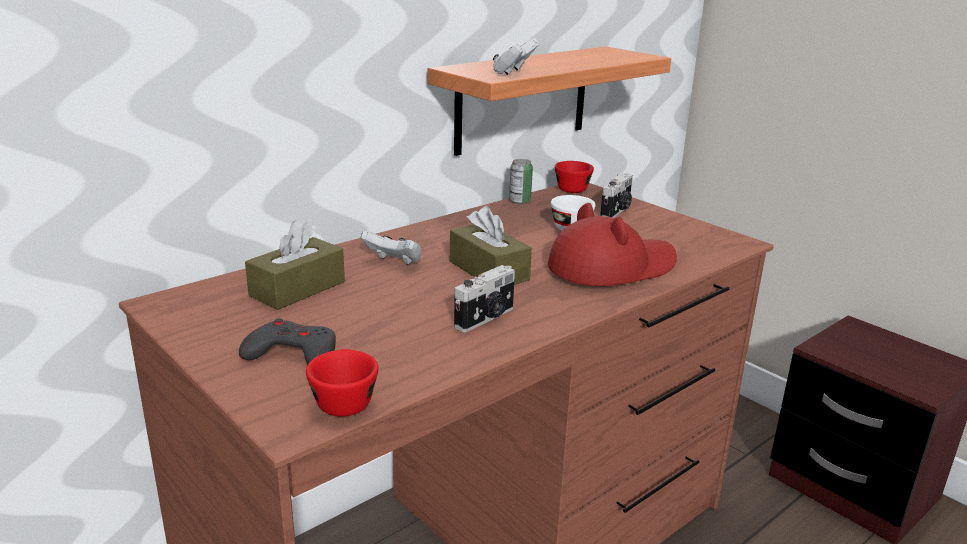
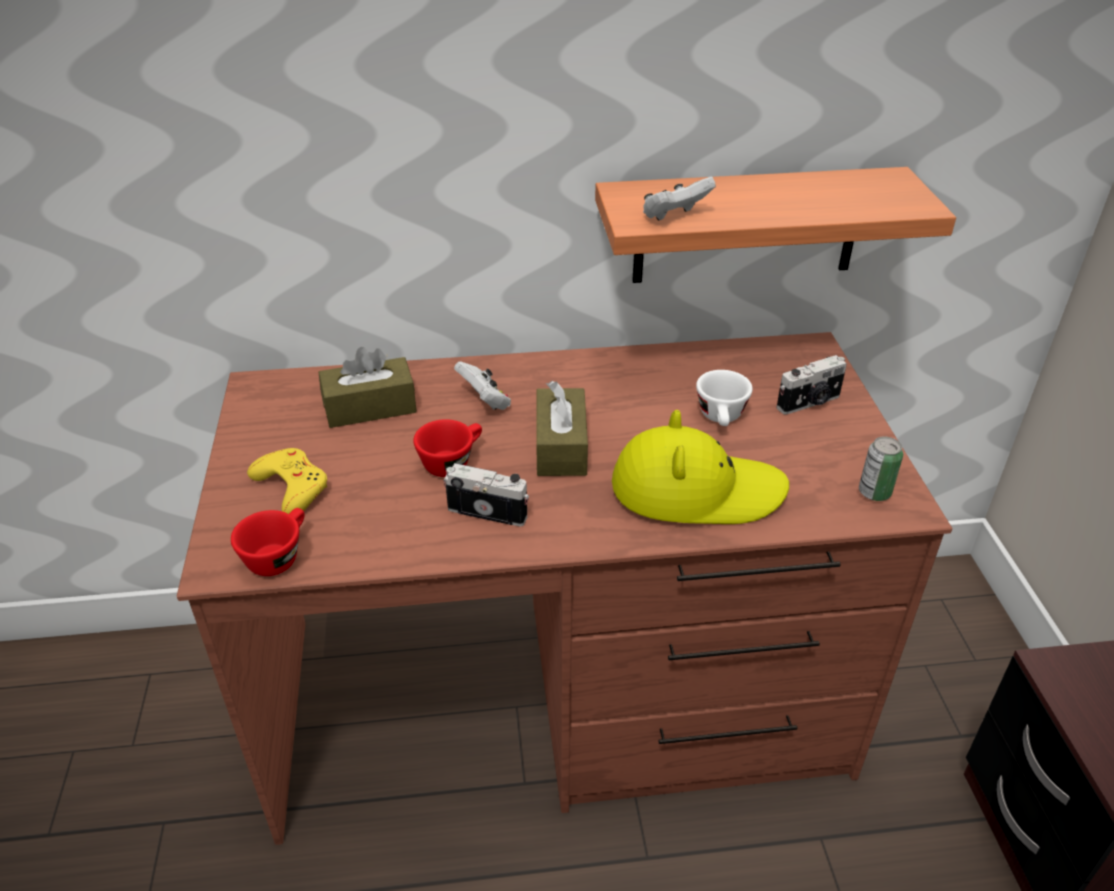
camera: 35 degrees right, 15 degrees up
(293, 354) = (291, 487): grey game controller -> yellow game controller
(486, 318) = (488, 511): camera -> camera turned 150 degrees counterclockwise
(519, 201) = (712, 350): can -> can (874, 492)
(572, 188) = (801, 345): red cup -> red cup (452, 461)
(611, 267) = (695, 489): red hat -> yellow hat

